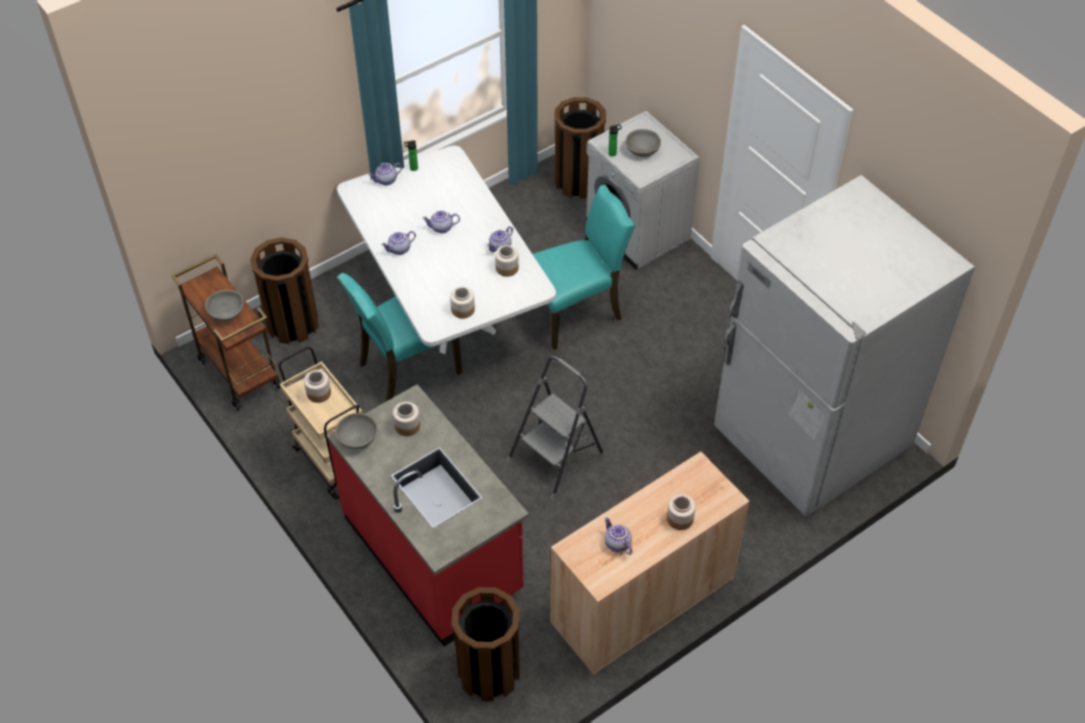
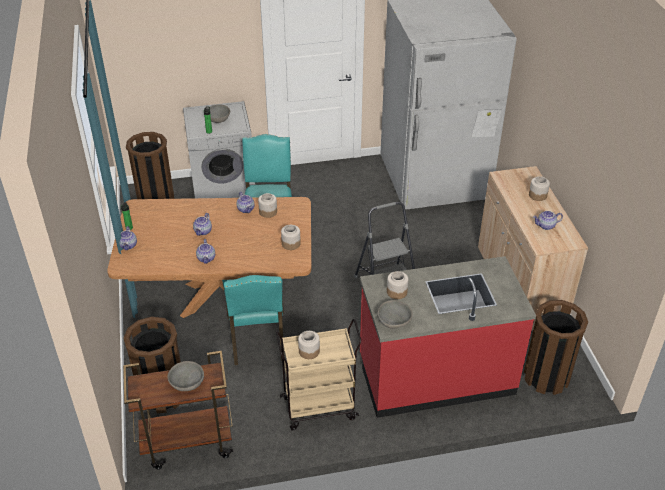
camera: 65 degrees left, 10 degrees down
(449, 312) = (221, 299): white dining table -> brown dining table

